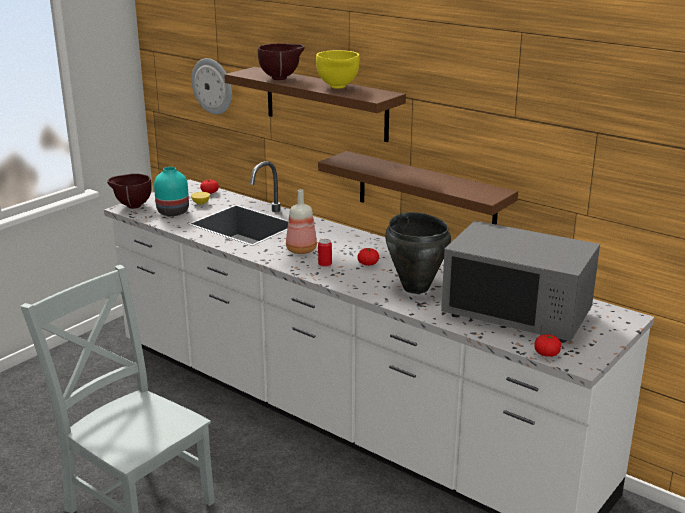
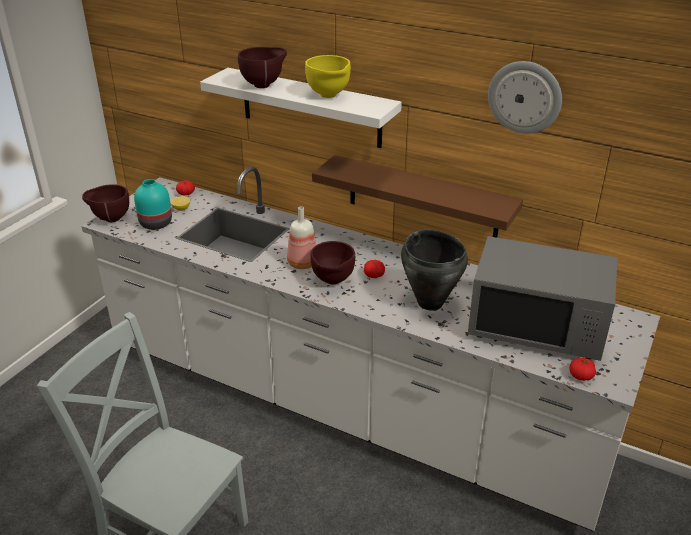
camera: 10 degrees left, 10 degrees up
(213, 86) = (179, 85): wall clock -> wall clock (525, 97)
(325, 265) = (332, 281): can -> brown bowl
(326, 104) = (310, 108): brown shelf -> white shelf

